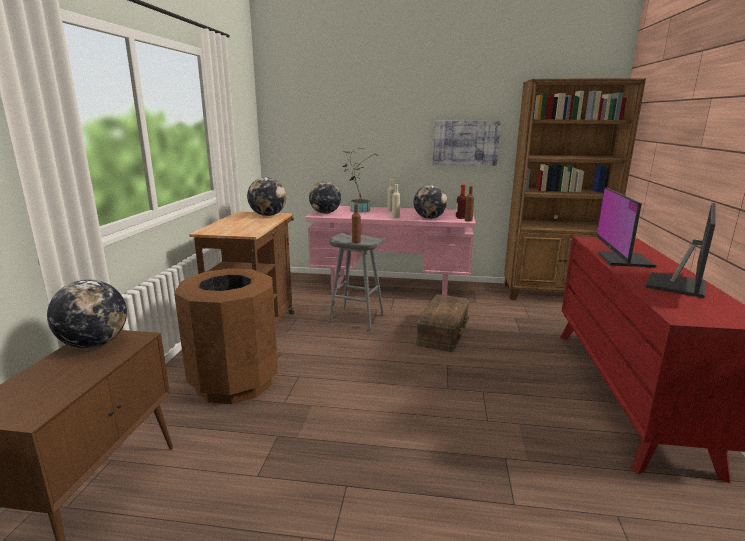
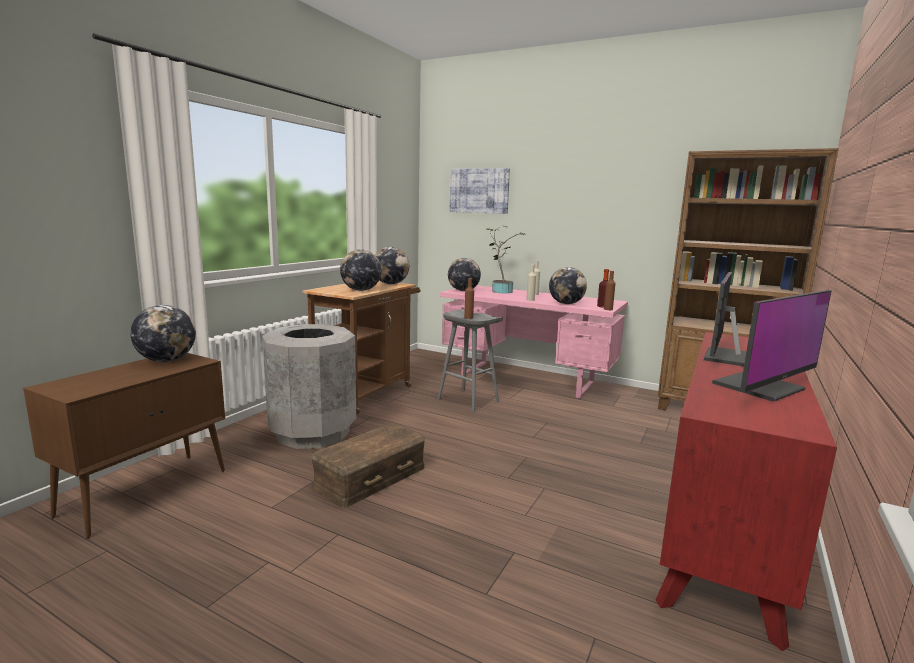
camera: 20 degrees right, 5 degrees down
(235, 382) = (313, 432): brown trash can -> grey trash can
(251, 227) = (361, 290): none -> globe
(442, 332) = (548, 427): brown storage box -> brown storage box (370, 477)
(465, 143) = (624, 225): picture -> picture (479, 191)

